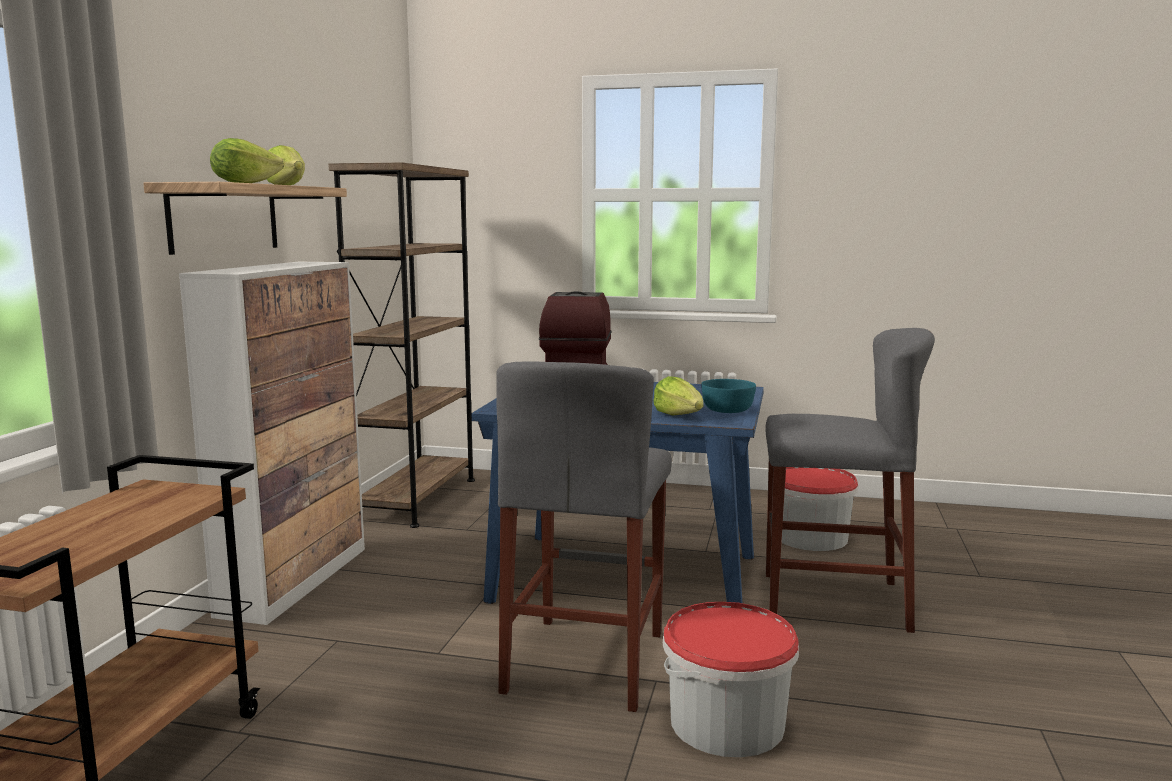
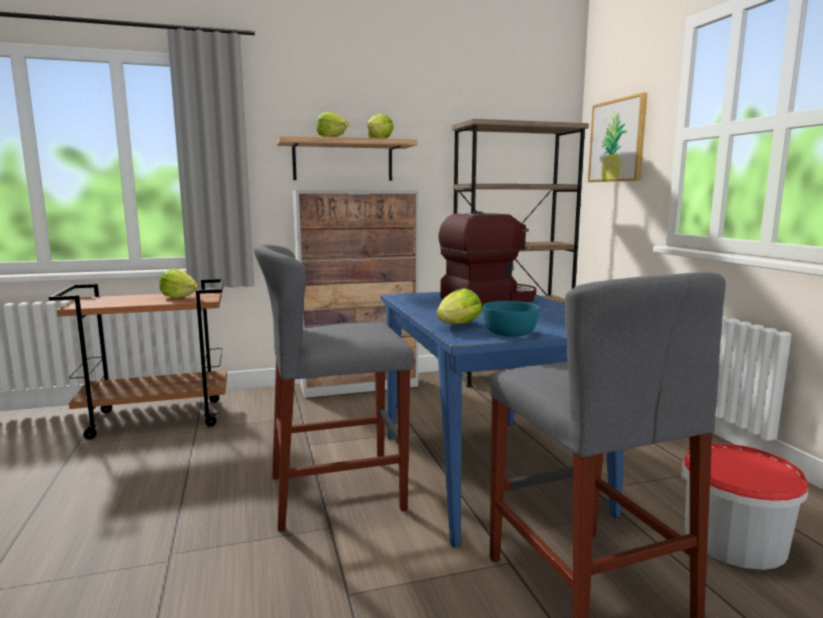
camera: 60 degrees right, 0 degrees up
(137, 505) = (179, 297): none -> lettuce
(488, 192) = (617, 141): none -> picture
(727, 722) = (286, 577): bucket -> none

